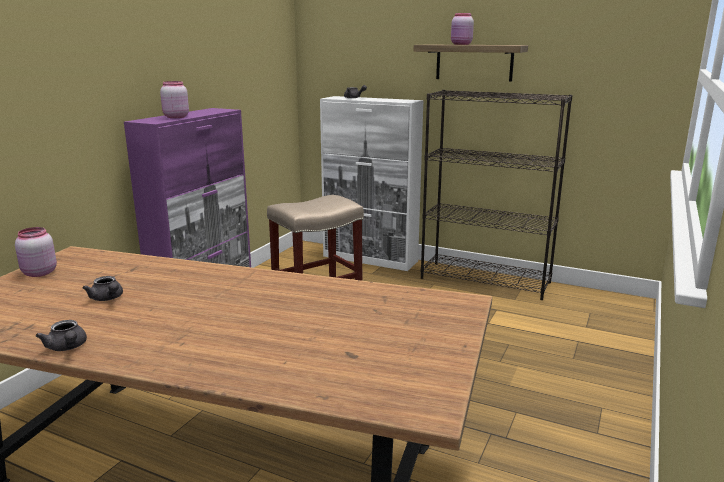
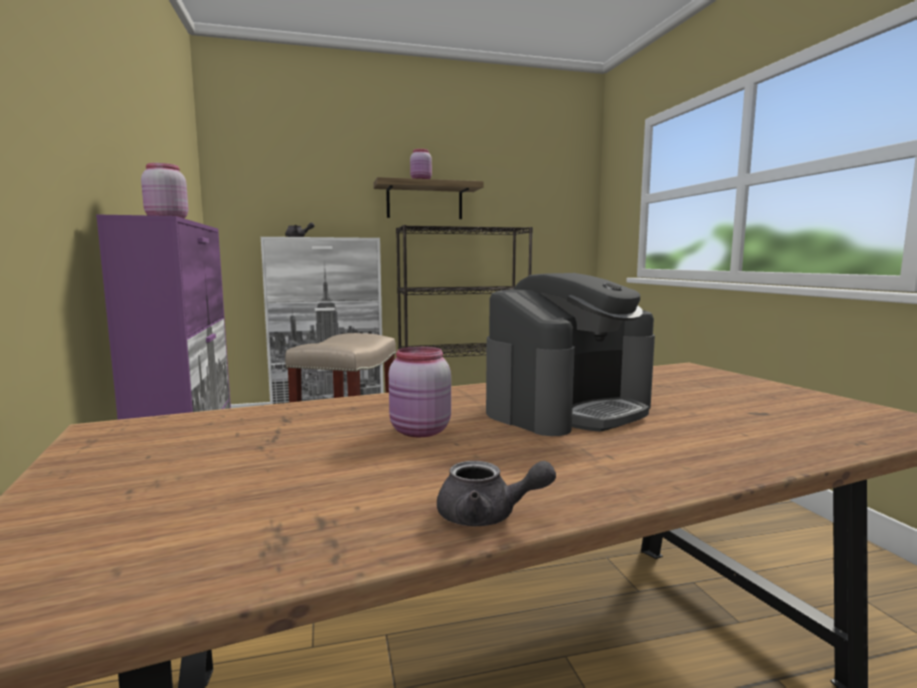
camera: 40 degrees left, 10 degrees down
(38, 273) = (103, 463): pink jar -> pink jar (420, 432)
(107, 298) = (352, 452): grey teapot -> none
(259, 308) = (569, 409): none -> coffee machine

